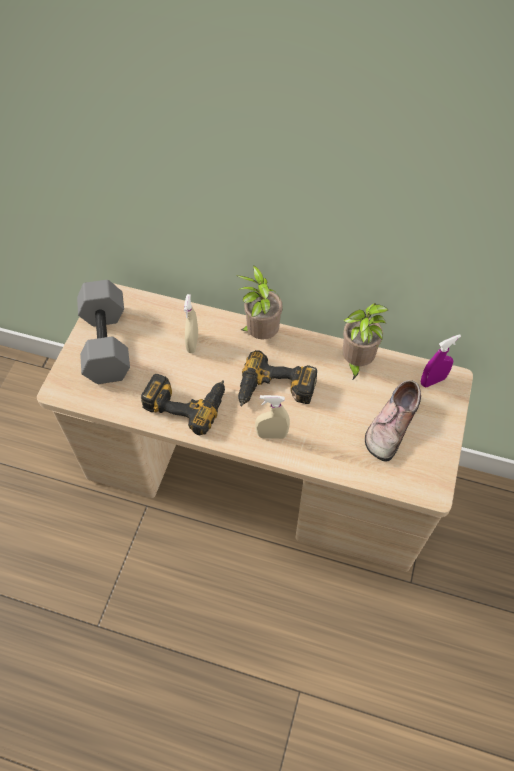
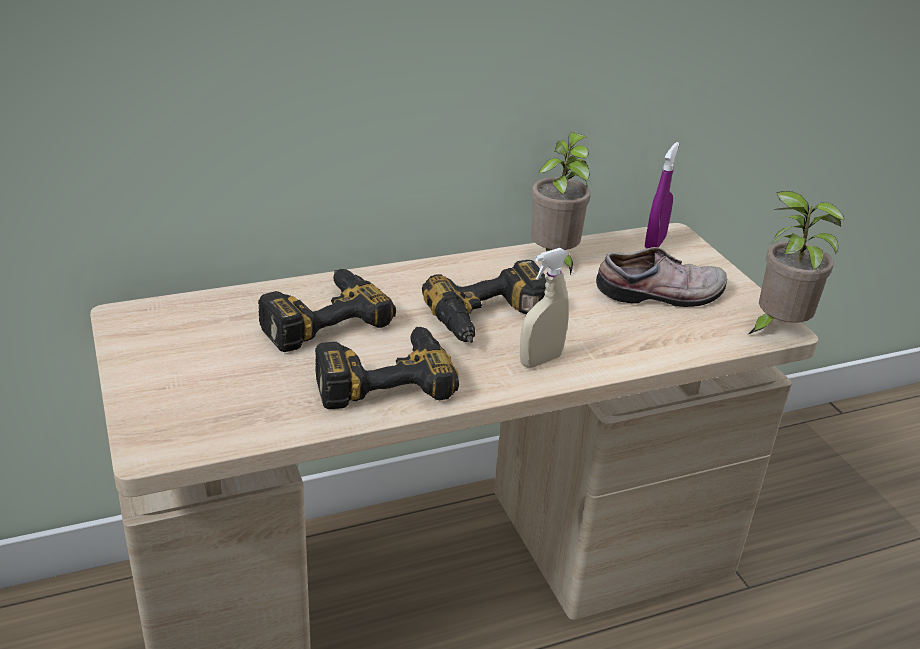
camera: 40 degrees left, 25 degrees down
(108, 344) = (183, 366): grey dumbbell -> none
(192, 343) = (320, 317): beige spray bottle -> power drill
(260, 334) = (405, 276): potted plant -> potted plant (776, 328)
(390, 425) = (662, 295): shoe -> shoe turned 90 degrees counterclockwise

